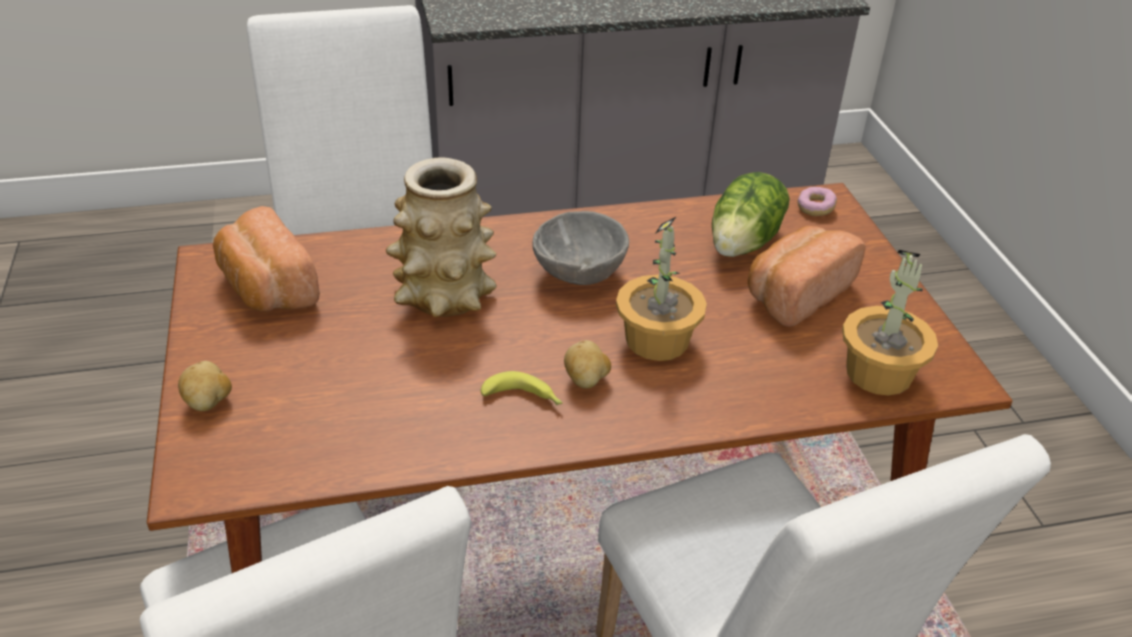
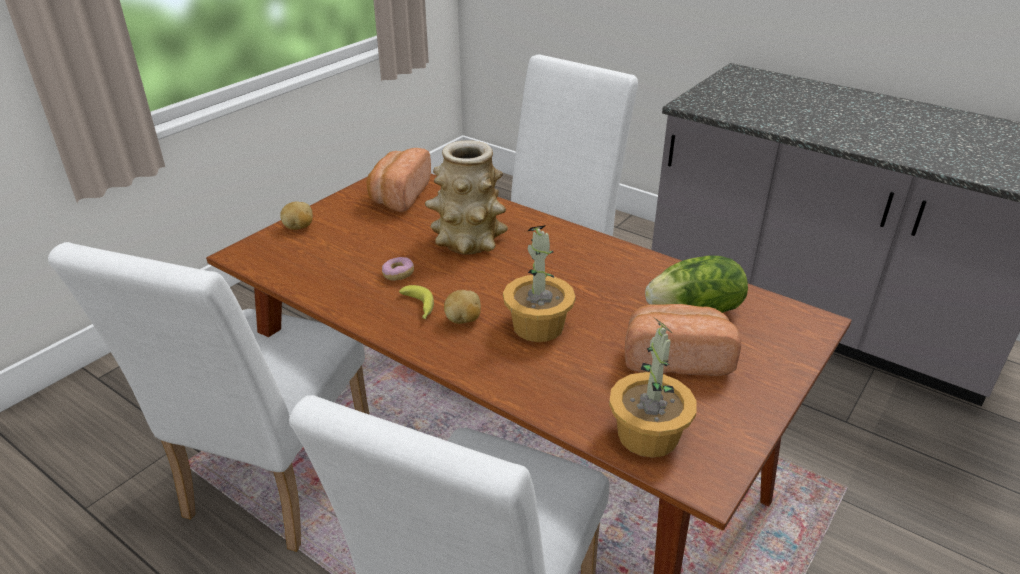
camera: 50 degrees right, 5 degrees down
(579, 274) = (556, 270): grey bowl -> none
(815, 208) = (792, 322): donut -> donut (398, 275)

